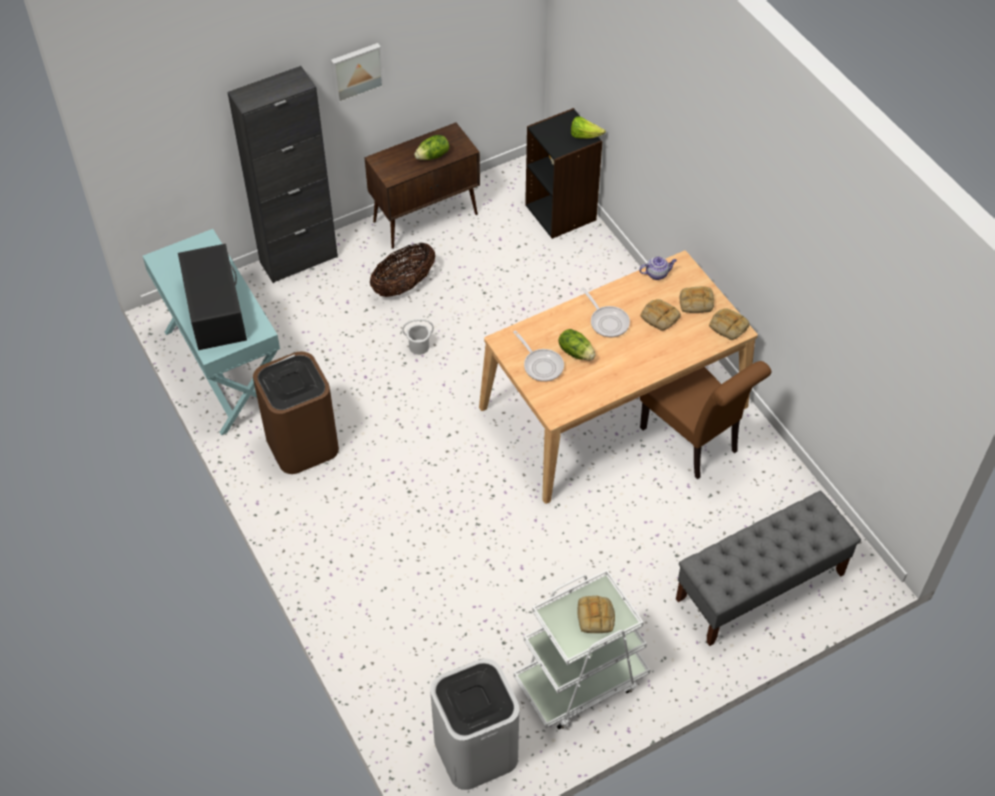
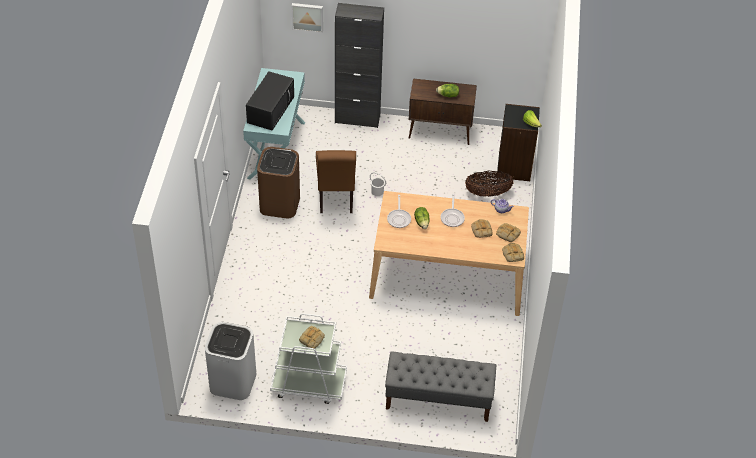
camera: 35 degrees right, 5 degrees down
(356, 71) = (418, 26): picture -> picture (307, 16)
(404, 285) = (397, 159): basket -> basket (487, 193)
(694, 443) = (472, 315): brown chair -> brown chair (336, 198)

